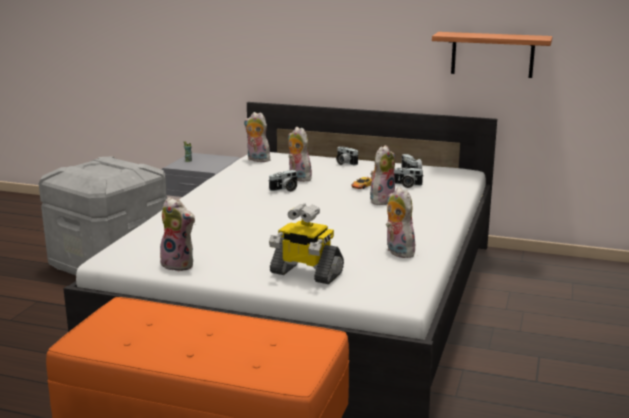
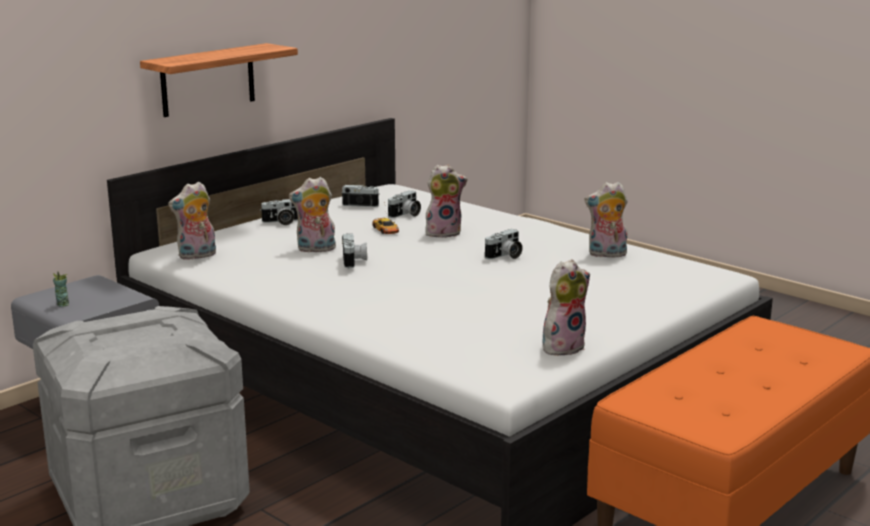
camera: 65 degrees left, 0 degrees up
(305, 273) = (639, 296): toy robot -> none
(351, 223) = (505, 256): none -> camera
(381, 200) = (444, 232): plush toy -> plush toy turned 105 degrees clockwise
(492, 54) = (376, 43): shelf -> shelf (208, 80)

